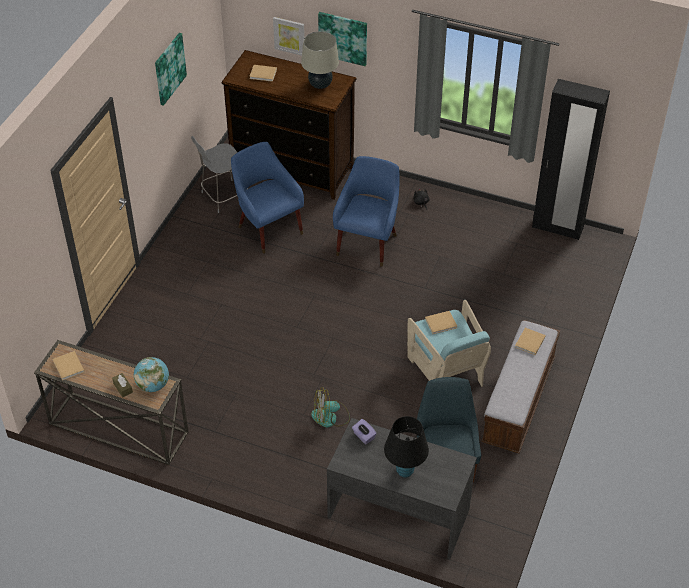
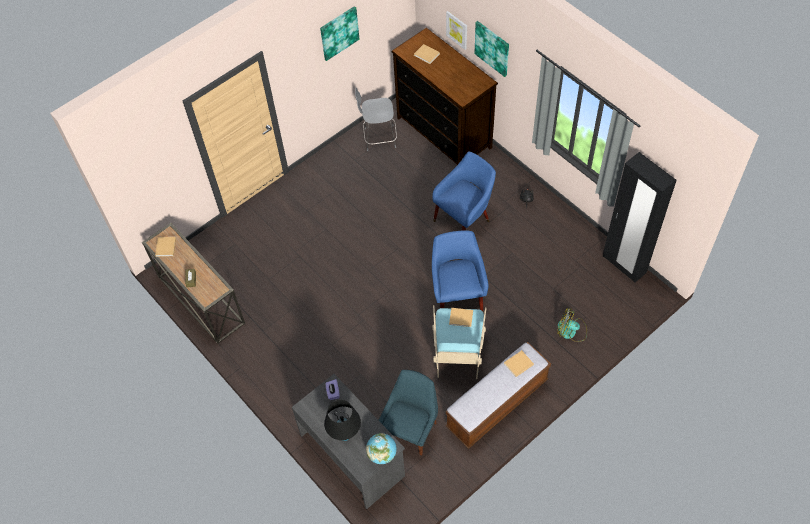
camera: 30 degrees right, 10 degrees up
(153, 385) = (212, 286): globe -> globe (382, 454)
(268, 227) = (396, 177): blue armchair -> blue armchair (457, 295)
(320, 85) = (465, 80): beige table lamp -> none
(330, 417) = (349, 355): fan -> fan (571, 331)

